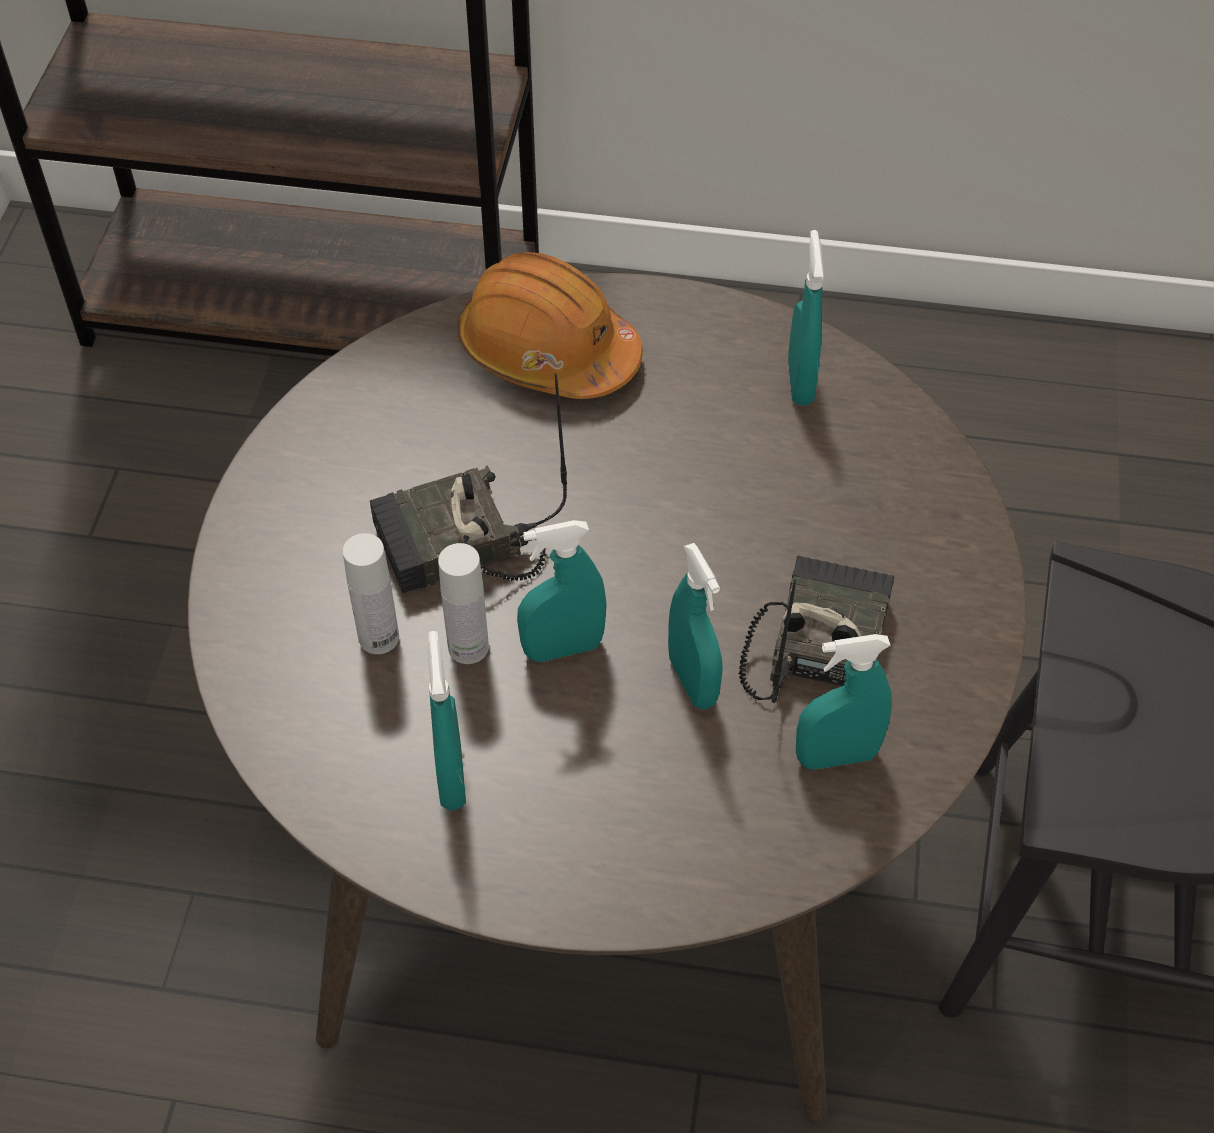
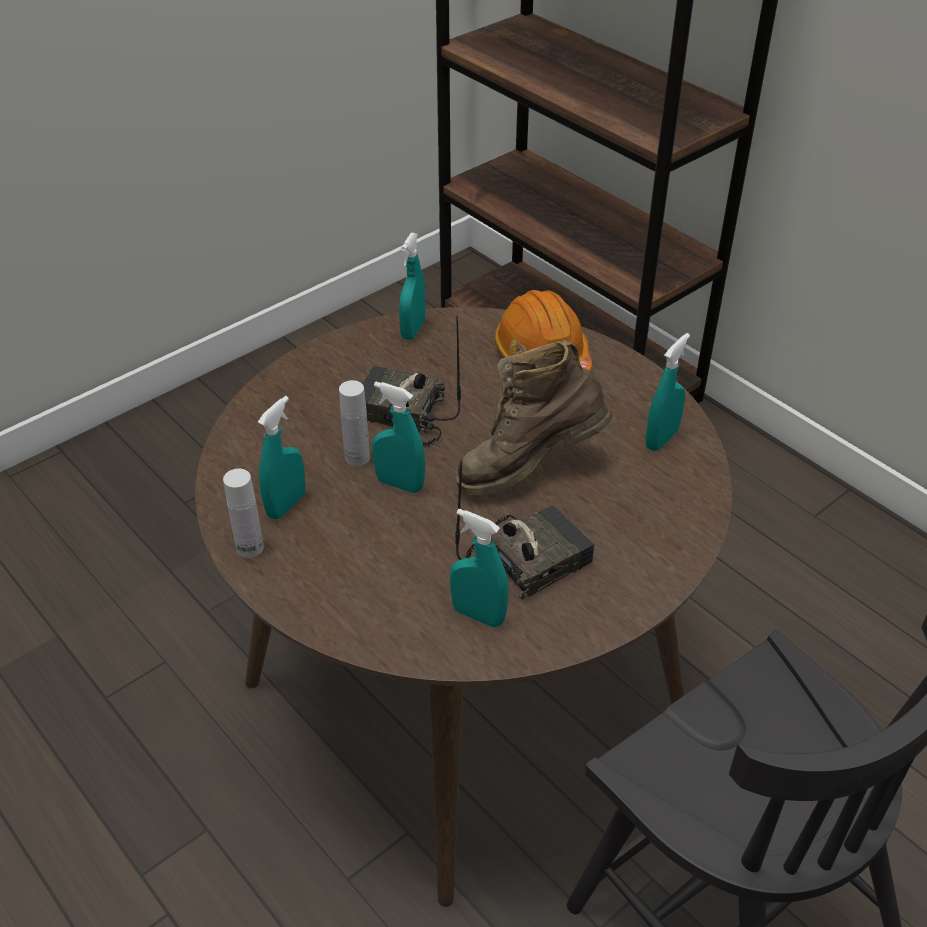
camera: 40 degrees right, 10 degrees down
(379, 637) = (323, 430): white bottle -> white bottle (250, 548)
(692, 681) = (445, 536): turquoise spray bottle -> turquoise spray bottle (413, 330)
(693, 521) = (529, 468): none -> brown boot

